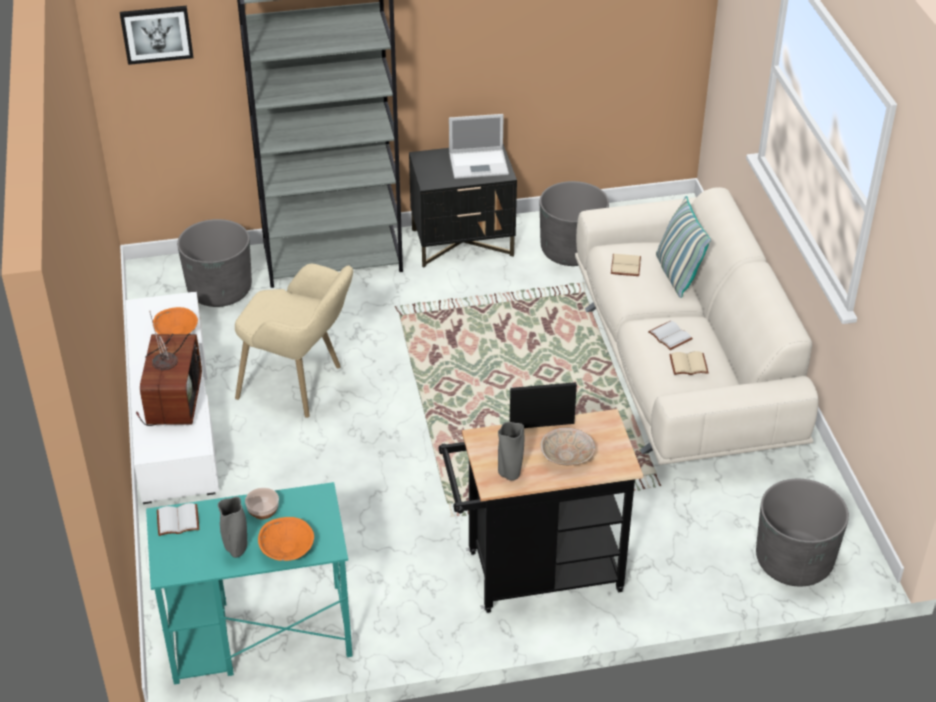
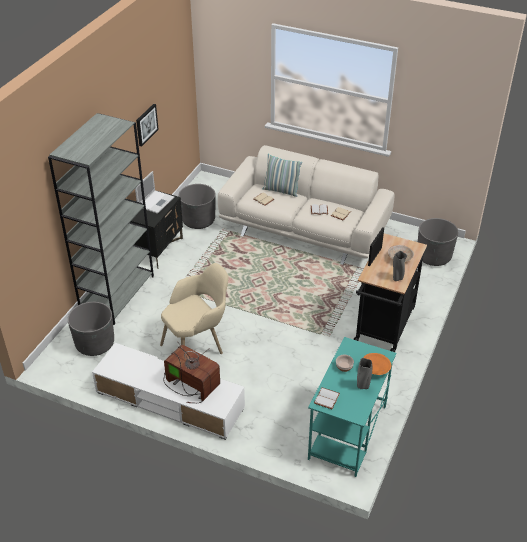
camera: 55 degrees left, 0 degrees up
(157, 34) = (20, 219): picture -> picture (146, 124)
(176, 332) = (139, 362): orange bowl -> none

